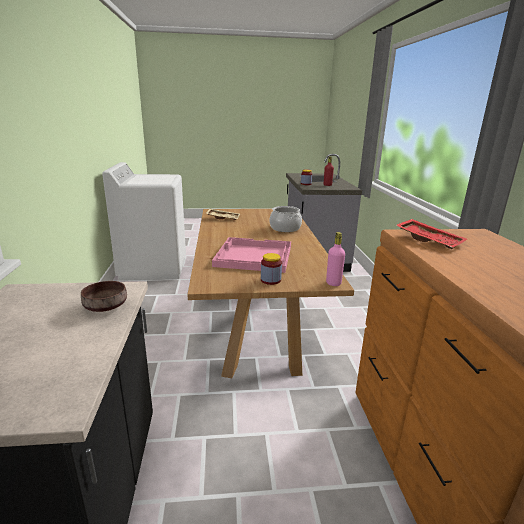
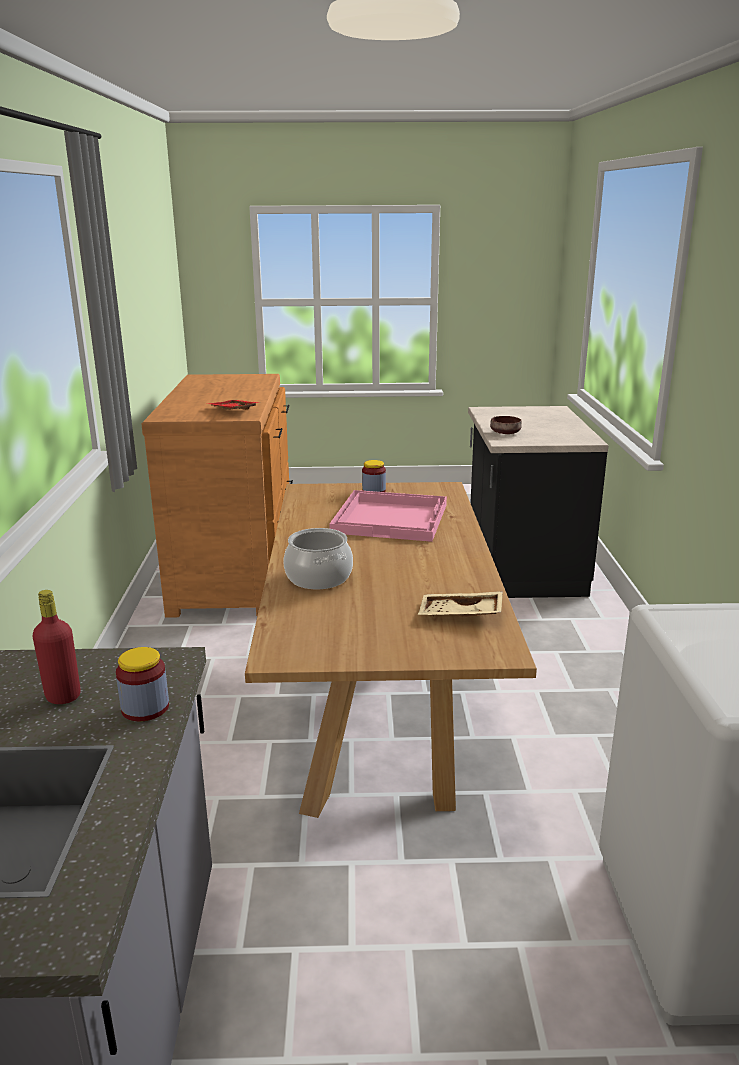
camera: 175 degrees left, 0 degrees up
(333, 283) = (304, 488): pink bottle -> none

